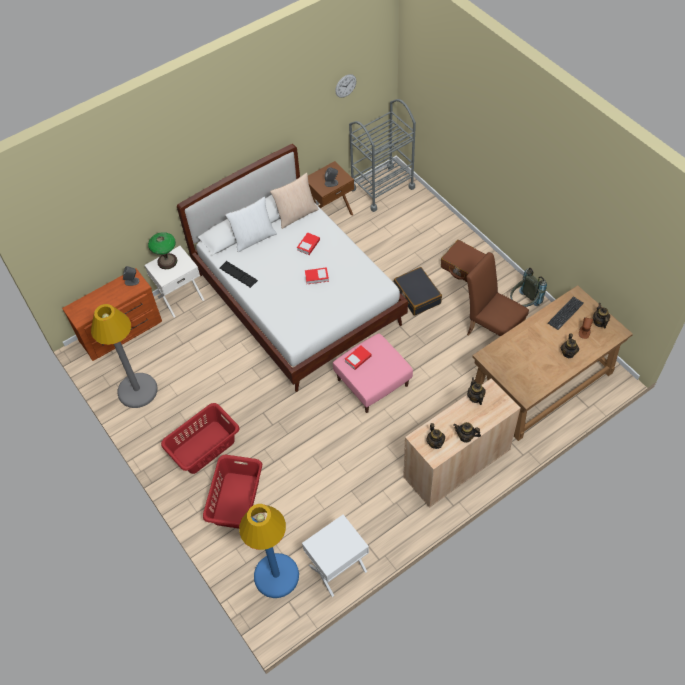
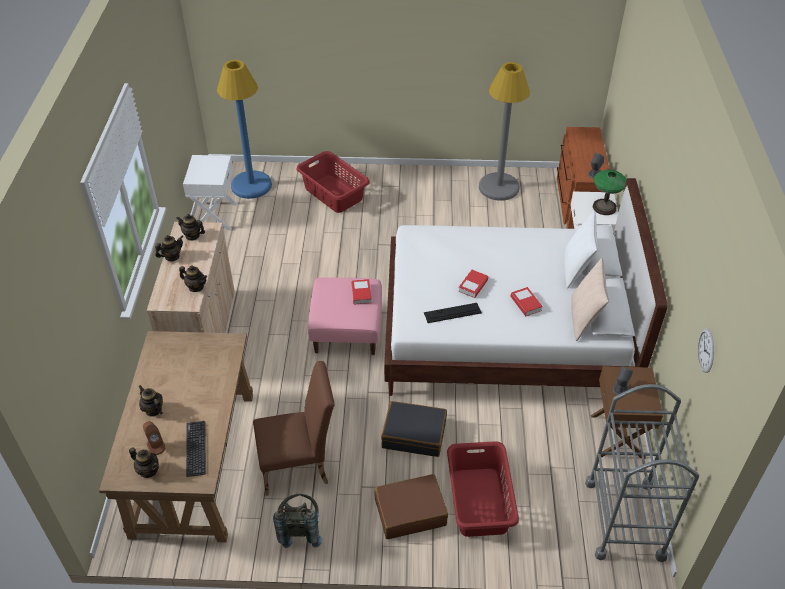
camera: 125 degrees right, 10 degrees down
(203, 447) = (401, 198): red laundry basket -> red laundry basket (480, 501)
(238, 274) = (534, 235): keyboard -> keyboard (452, 313)

